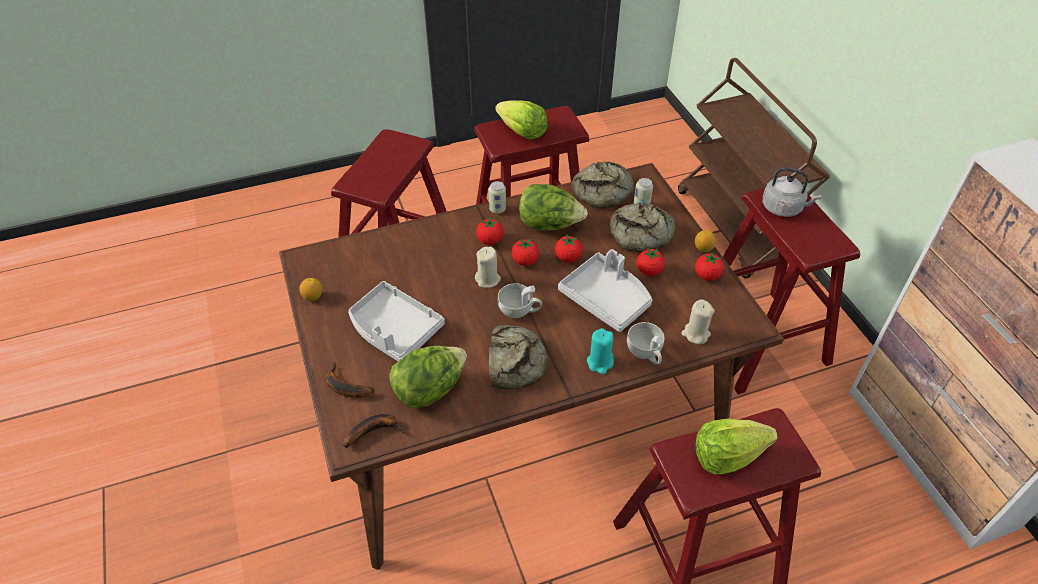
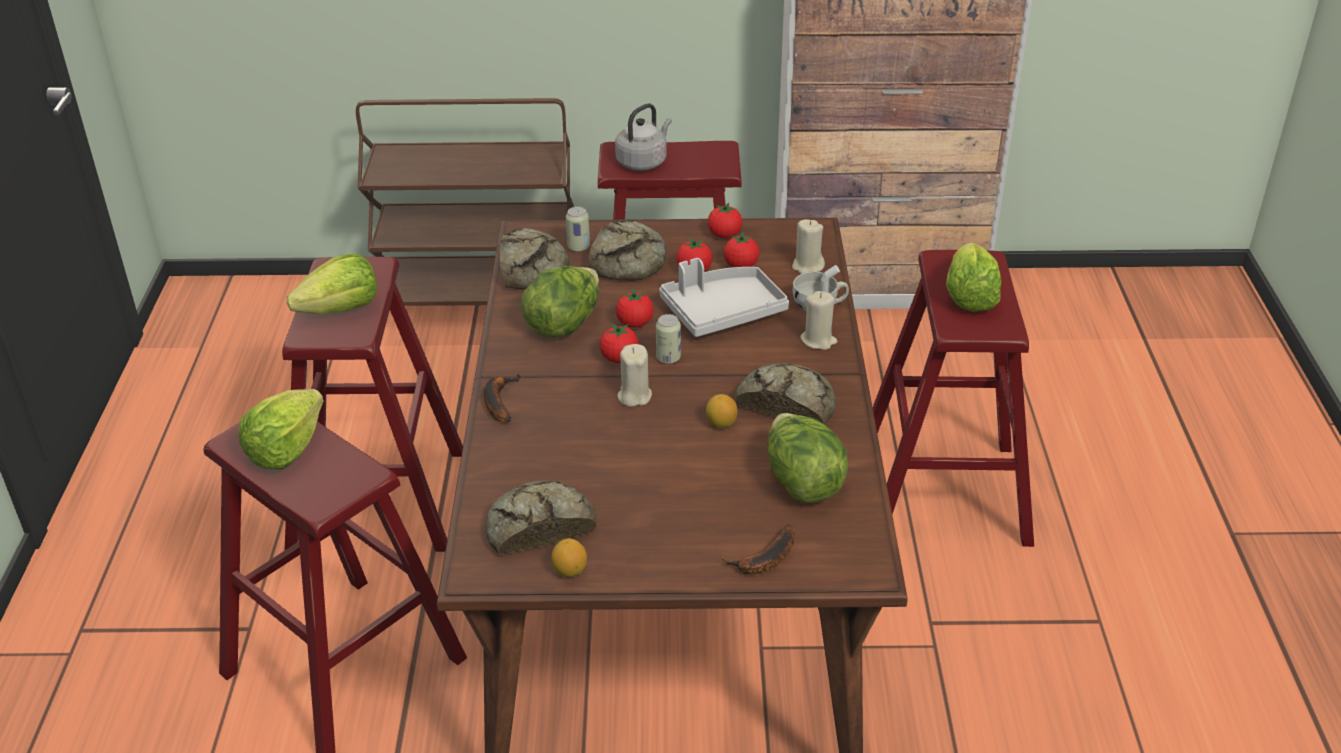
camera: 70 degrees left, 10 degrees down
(348, 272) = (538, 525): none -> bread
(374, 430) = (849, 542): banana -> banana (498, 401)
(388, 157) = (286, 450): none -> lettuce
(394, 330) = (682, 497): grey tray -> none
(490, 240) = (560, 379): tomato -> tomato (741, 266)
(497, 209) = (502, 360): can -> can (668, 358)
(519, 311) = (705, 381): white cup -> none
(600, 362) = (818, 340): turquoise candle -> beige candle
(703, 248) = (680, 225): lemon -> lemon (721, 424)

